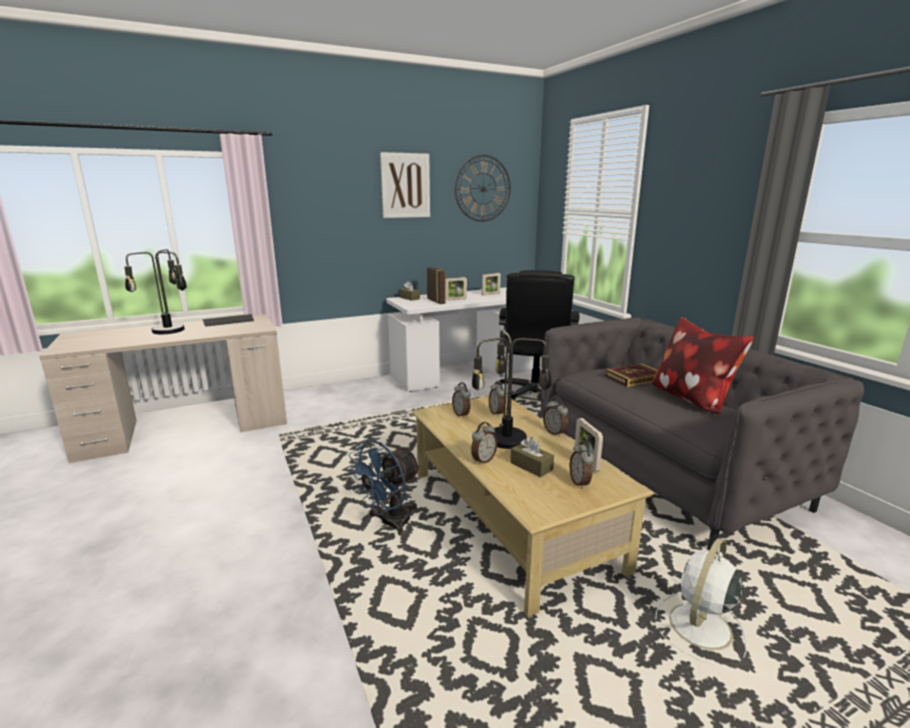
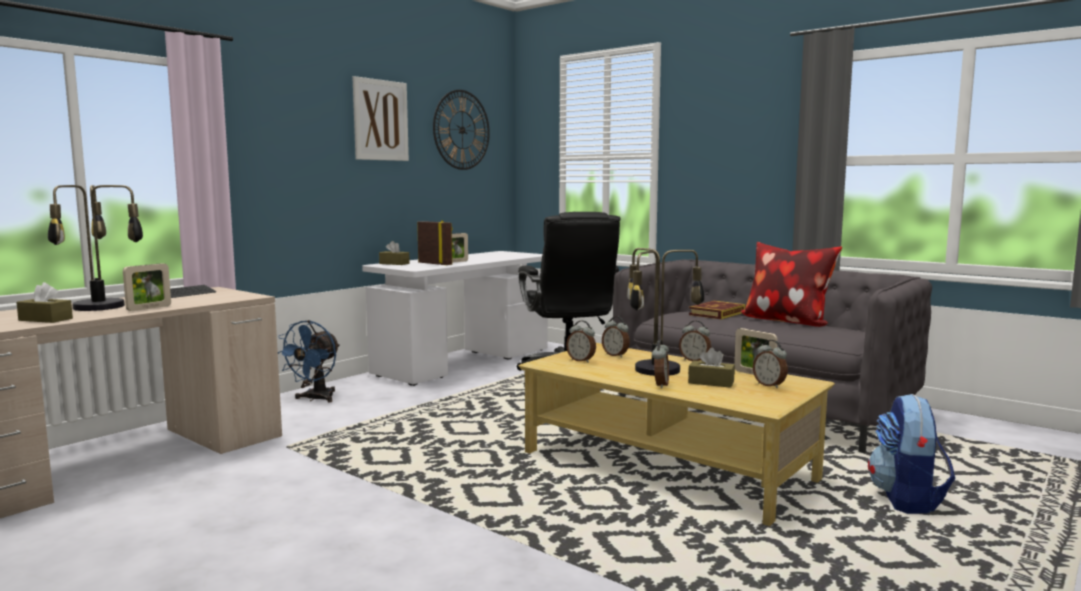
camera: 25 degrees left, 10 degrees down
(122, 341) = (45, 319): none -> brown tissue box
(389, 523) = (544, 494): blue fan -> blue fan (315, 399)
(491, 294) = (487, 256): picture frame -> picture frame (149, 308)
(699, 628) = (907, 500): white fan -> backpack

